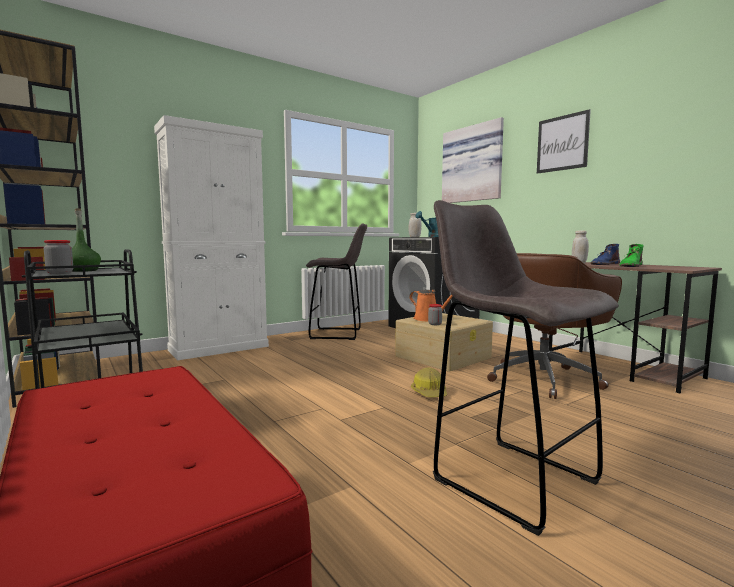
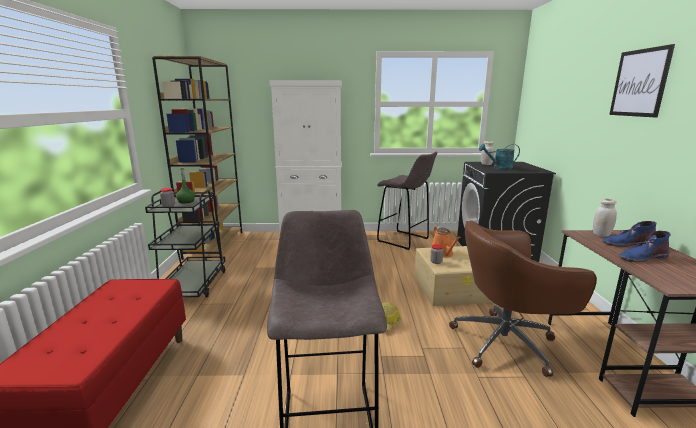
camera: 35 degrees right, 10 degrees up
(473, 164) = (561, 91): picture -> none
(631, 266) = (642, 257): green boot -> blue boot

